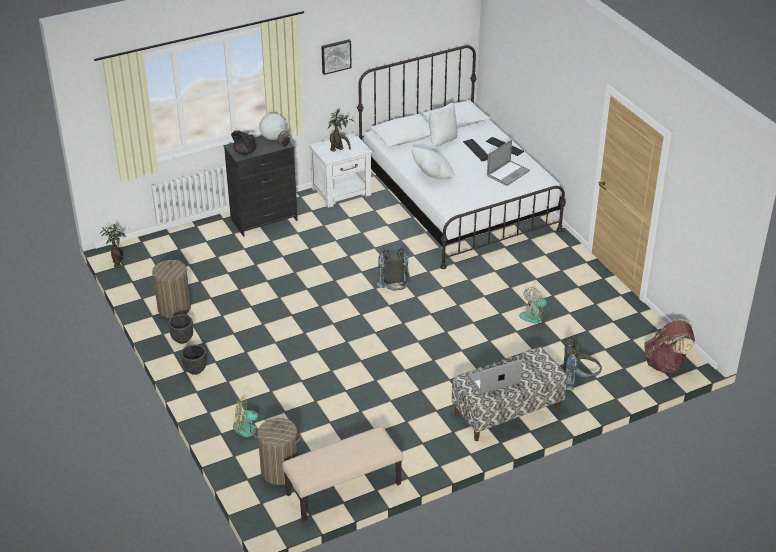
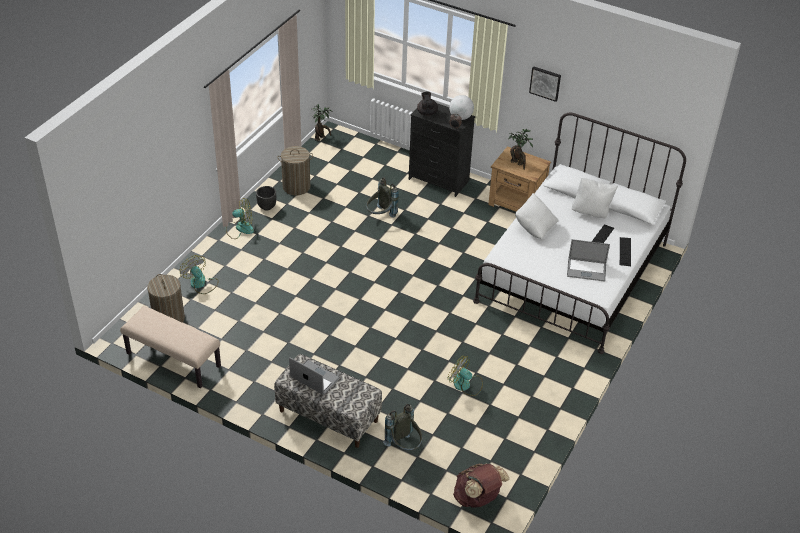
camera: 55 degrees right, 5 degrees up
(195, 370) = (240, 228): black planter -> fan
(342, 192) = (517, 203): white nightstand -> brown nightstand
(395, 292) = (418, 288): grey backpack -> grey backpack (380, 216)

